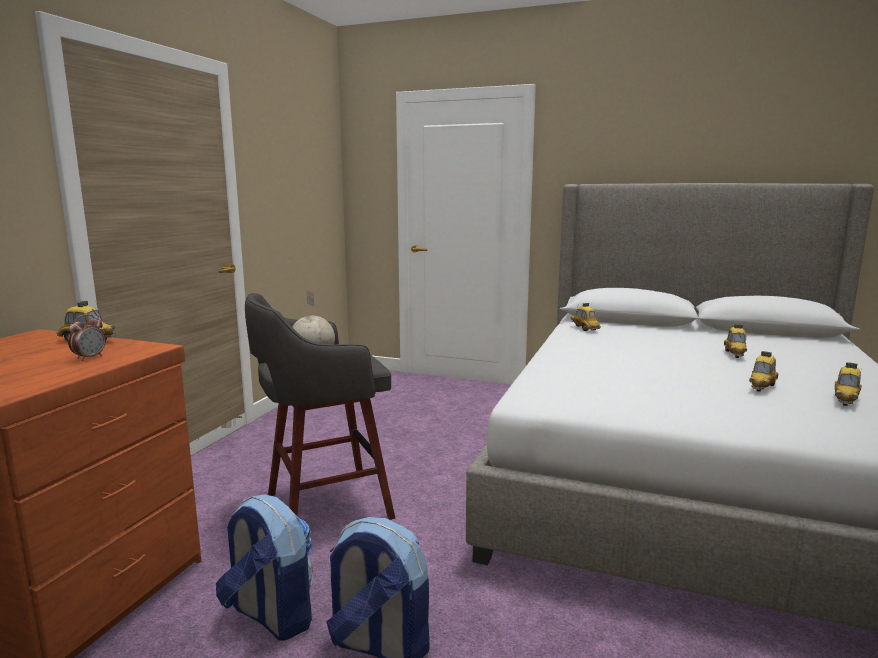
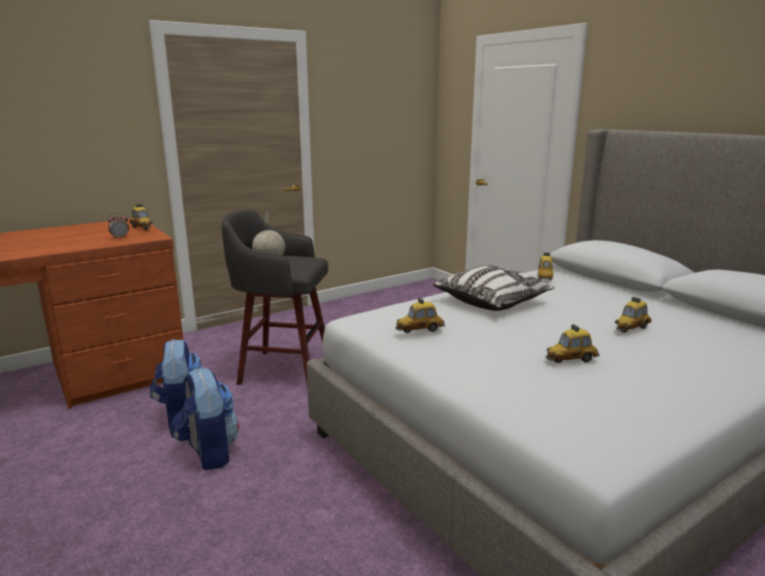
camera: 35 degrees right, 5 degrees up
(598, 355) = (492, 301): none -> pillow
(845, 400) = (623, 392): toy car -> toy car (419, 330)

